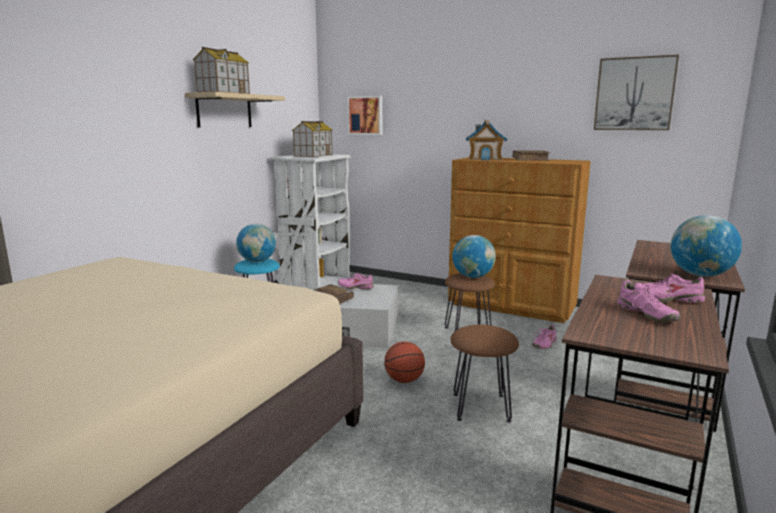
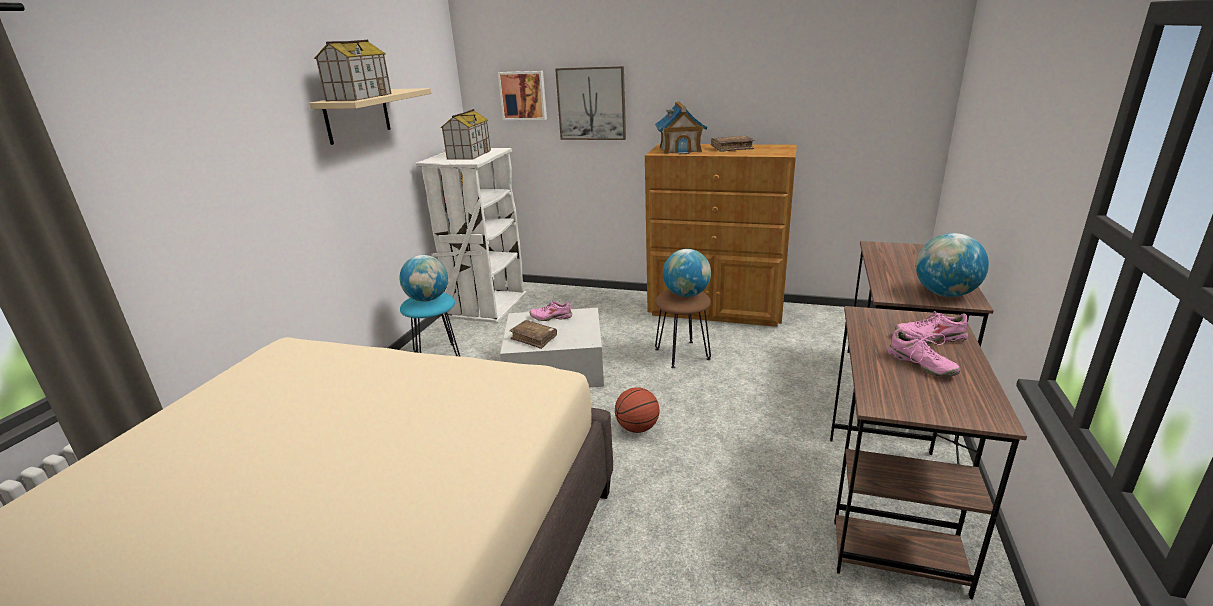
camera: 10 degrees left, 10 degrees up
(480, 407) = (728, 450): brown stool -> none
(544, 344) = (765, 358): pink shoe -> none
(634, 94) = (844, 67): picture -> picture (591, 103)

